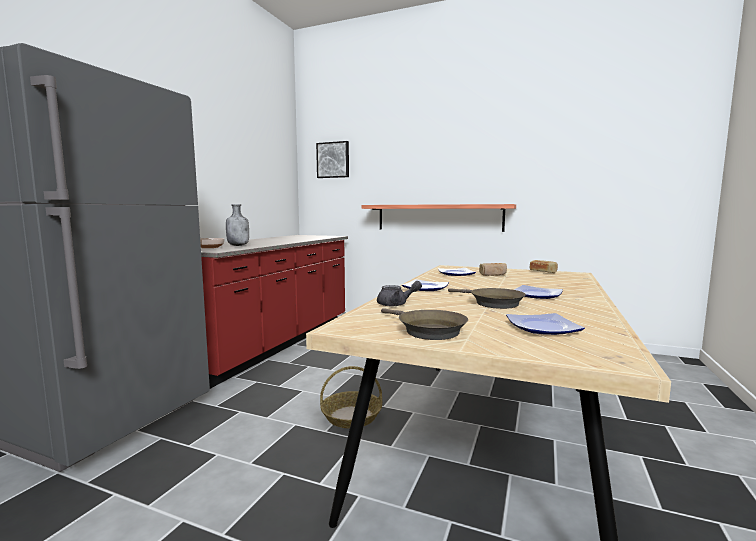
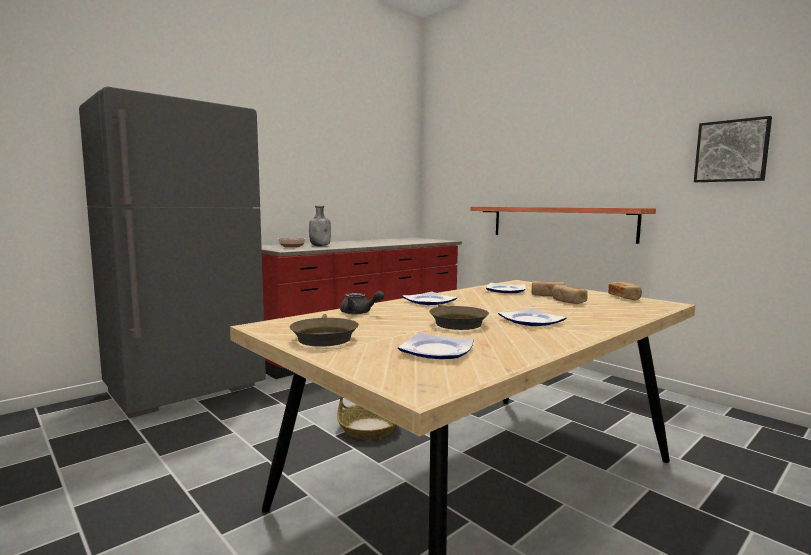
camera: 25 degrees right, 0 degrees up
(333, 160) = (453, 156): picture -> picture (731, 151)
(518, 278) = (568, 301): none -> bread

